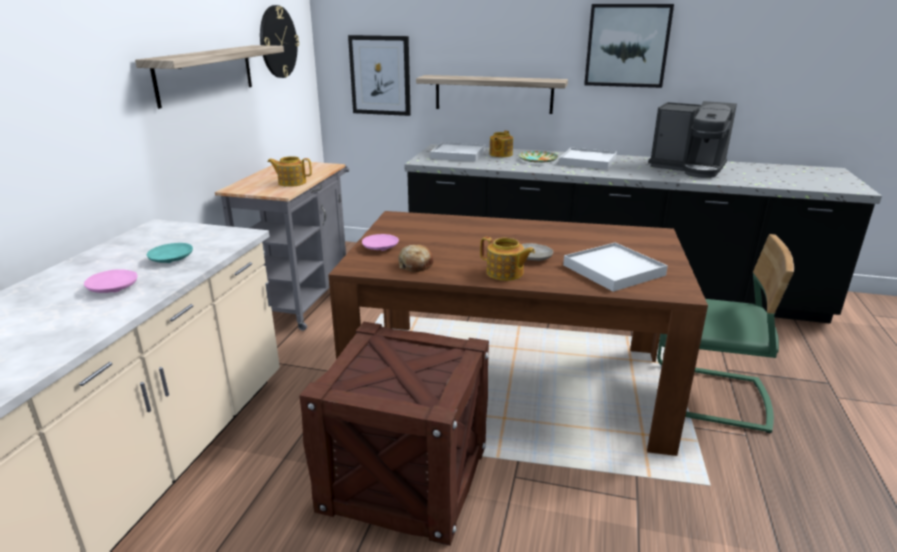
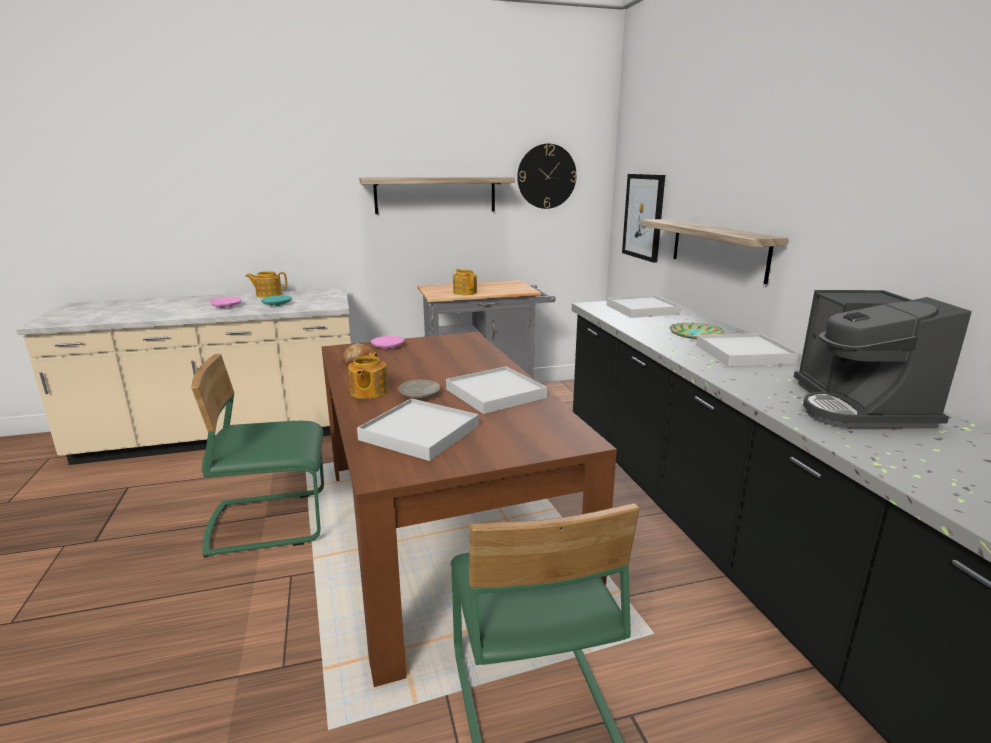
camera: 60 degrees right, 5 degrees down
(405, 478) = (269, 522): crate -> green chair
(500, 154) = (680, 320): teapot -> teapot (268, 295)
(554, 235) = (495, 393): none -> white tray
(627, 45) = (863, 192): picture -> none

